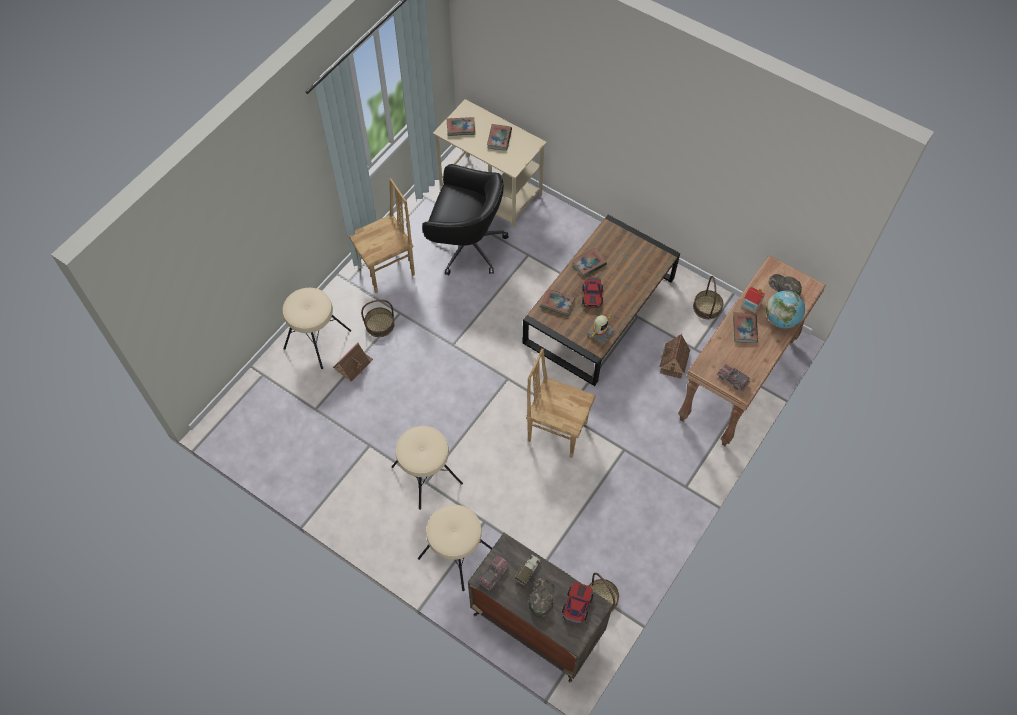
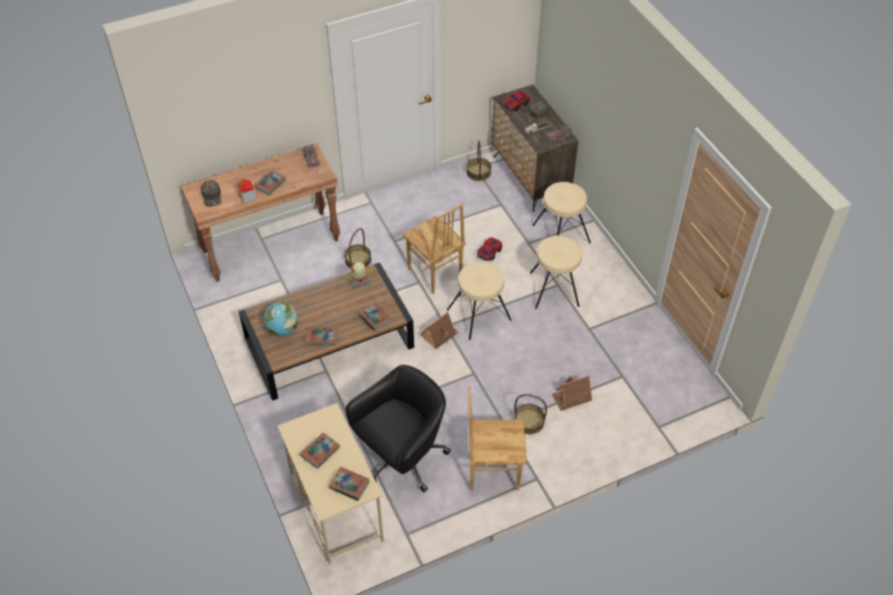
camera: 150 degrees left, 10 degrees down
(316, 339) = (594, 436): beige stool -> beige stool (479, 315)
(466, 246) = (402, 458): black office chair -> black office chair turned 90 degrees clockwise
(592, 296) = (341, 311): toy car -> toy car (489, 252)
(674, 361) = (305, 278): toy house -> toy house (439, 335)
(707, 307) = (241, 304): basket -> basket (358, 260)
(781, 319) = (238, 178): globe -> globe (282, 329)

